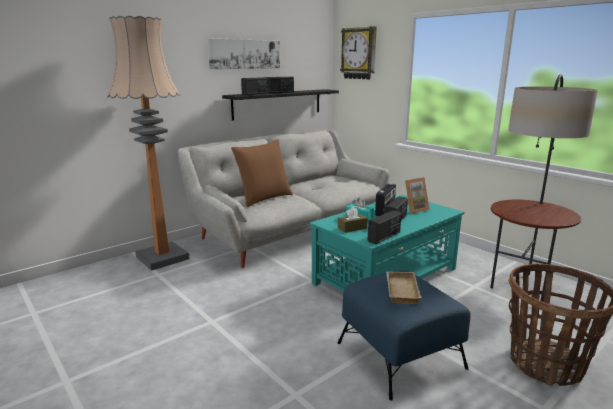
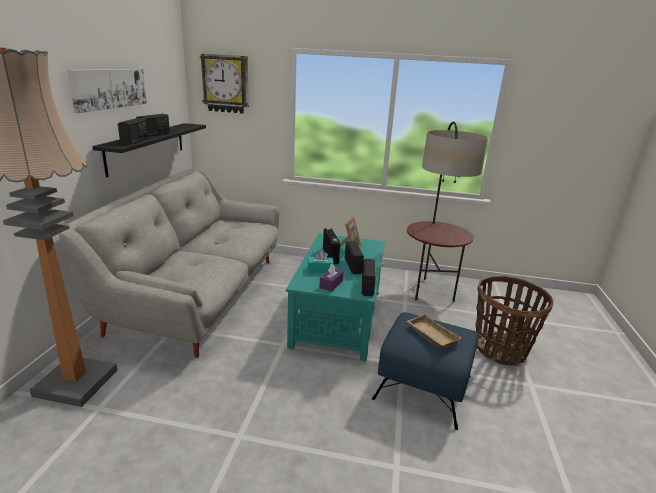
camera: 40 degrees left, 5 degrees up
(264, 198) = (189, 269): brown pillow -> none
(352, 228) = (331, 284): brown tissue box -> purple tissue box

